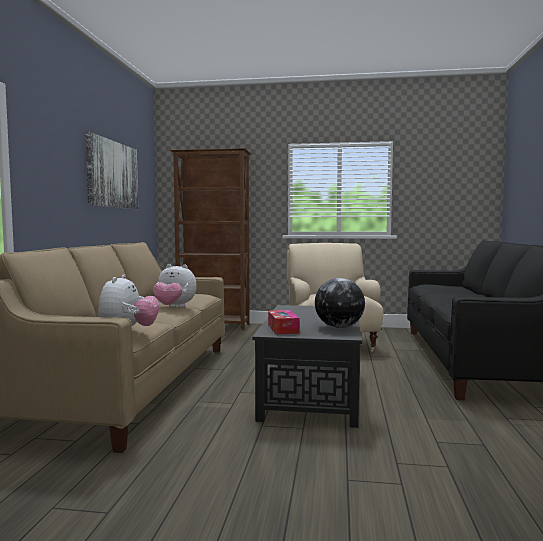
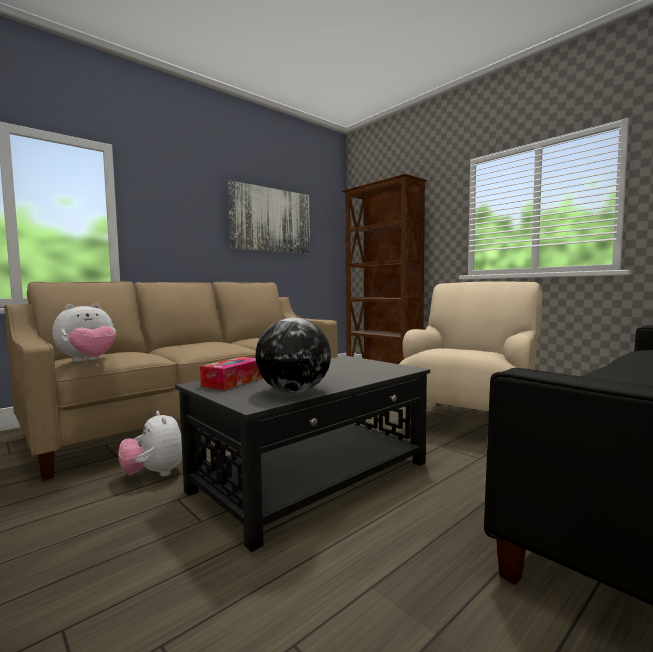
camera: 40 degrees right, 0 degrees up
(174, 307) = (224, 346): plush toy -> plush toy (154, 474)

